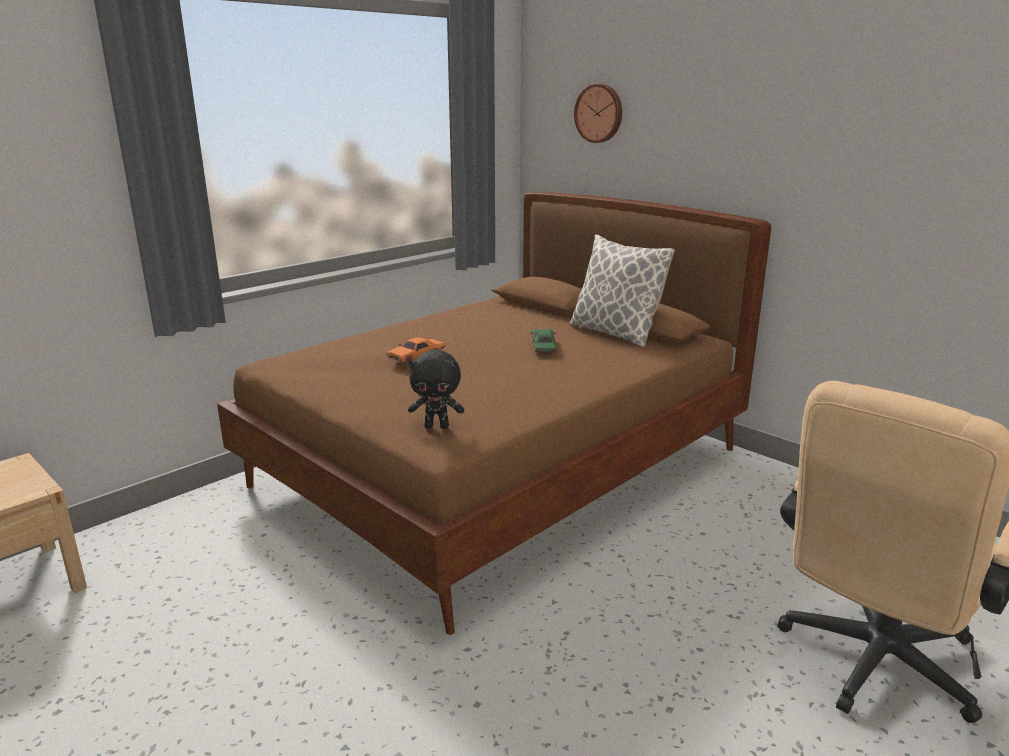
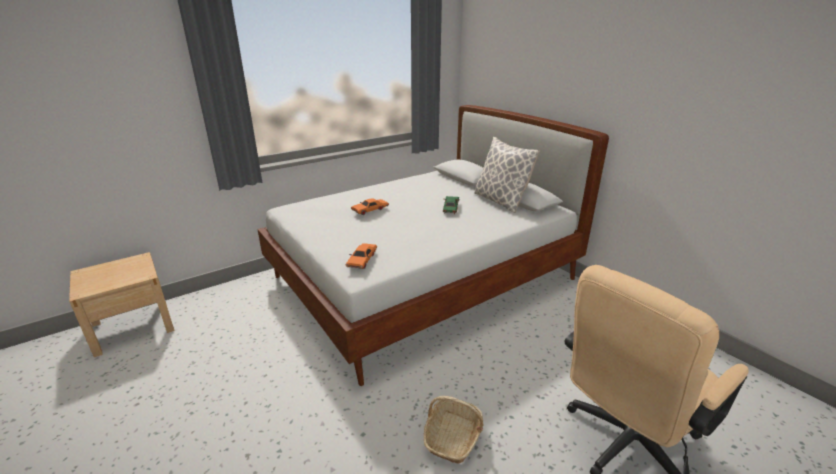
camera: 10 degrees right, 5 degrees up
(437, 426) = (362, 260): black plush toy -> orange toy car
(501, 470) = (423, 279): brown bed -> white bed
(599, 113) = (506, 55): wall clock -> none
(620, 688) = (452, 437): none -> basket

